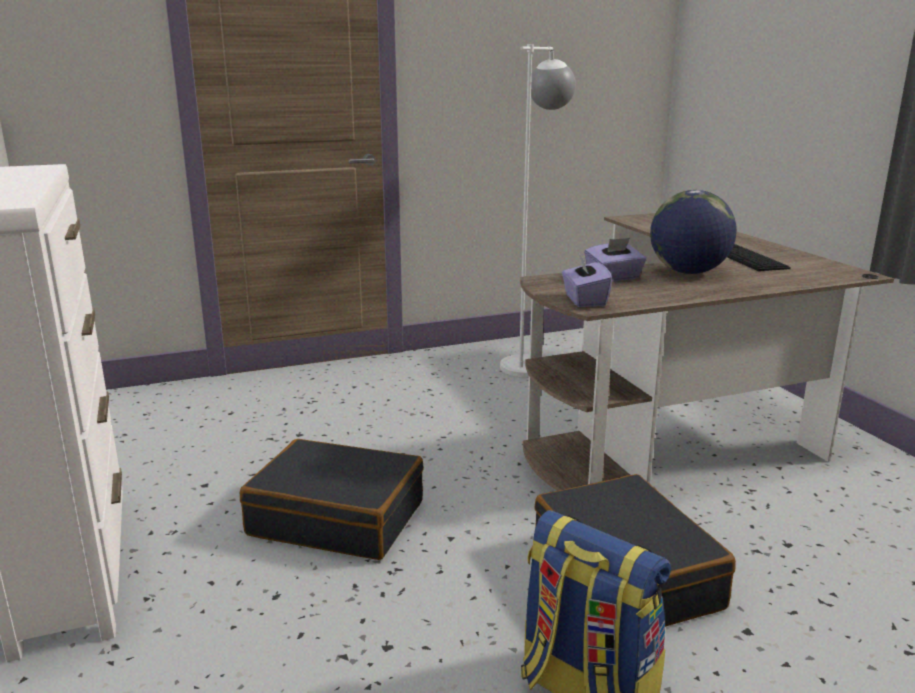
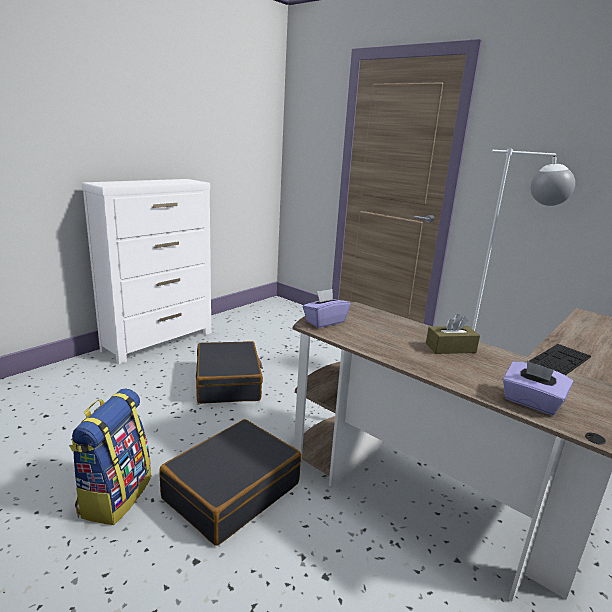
camera: 60 degrees right, 0 degrees up
(614, 278) = (392, 325): purple tissue box -> purple tissue box (531, 402)
(688, 272) = (450, 348): globe -> brown tissue box

